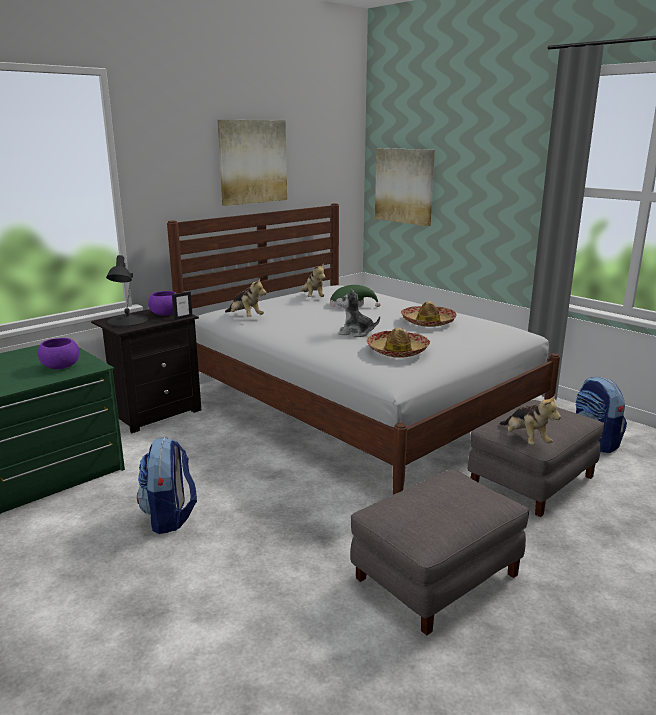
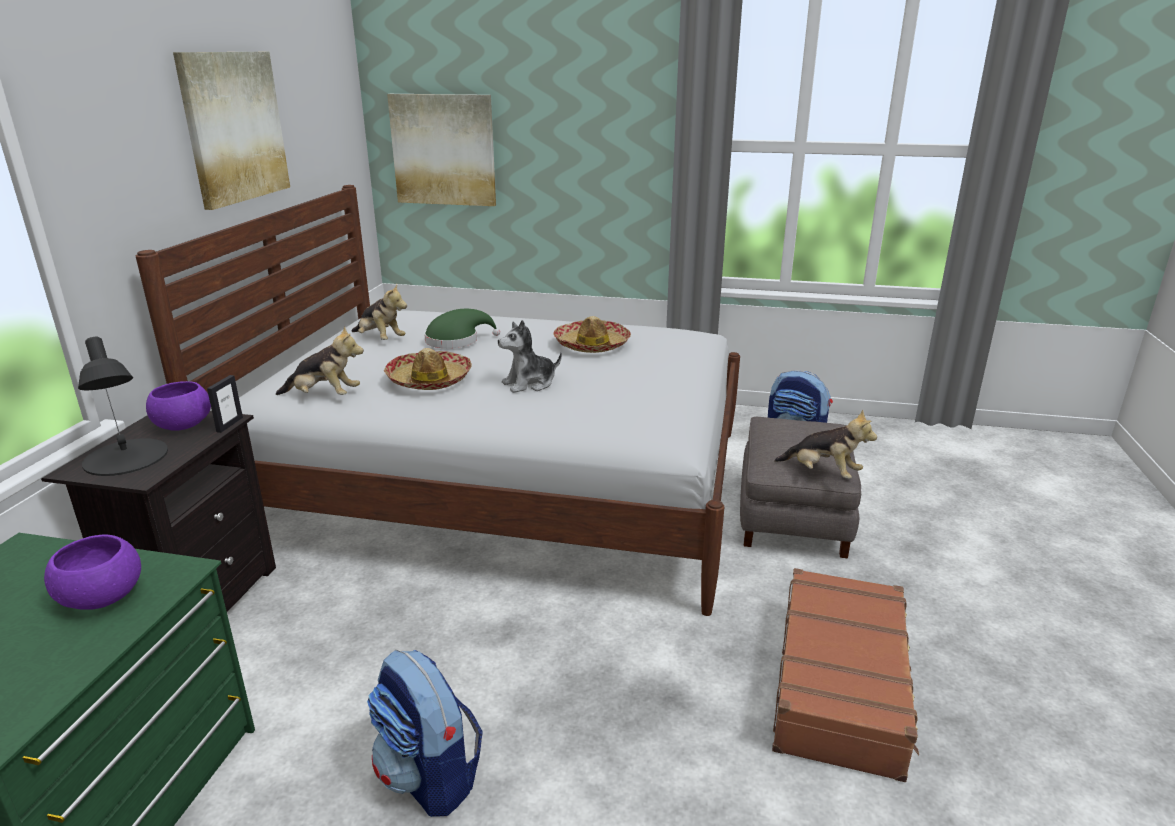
camera: 35 degrees left, 5 degrees up
(397, 351) = (621, 398): hat -> hat (429, 380)
(436, 576) = (841, 684): grey ottoman -> brown suitcase

